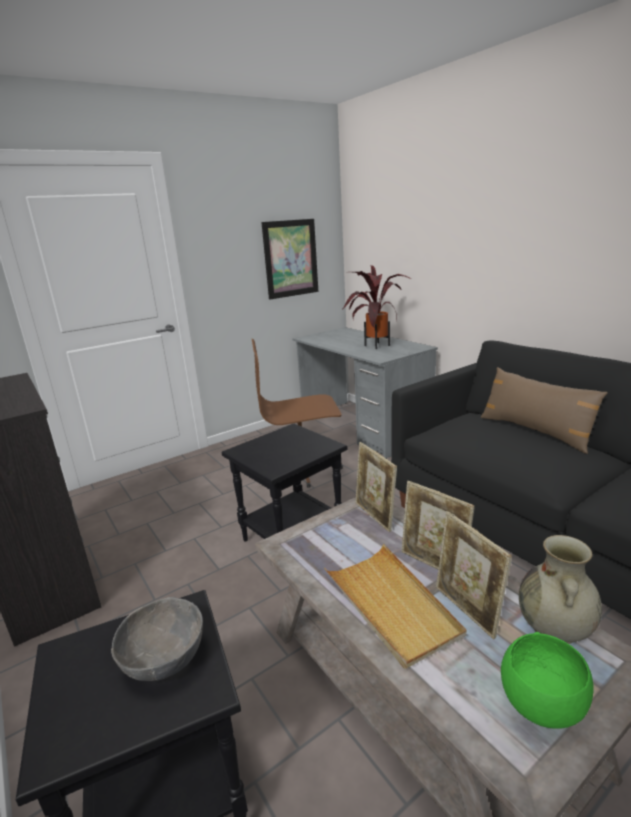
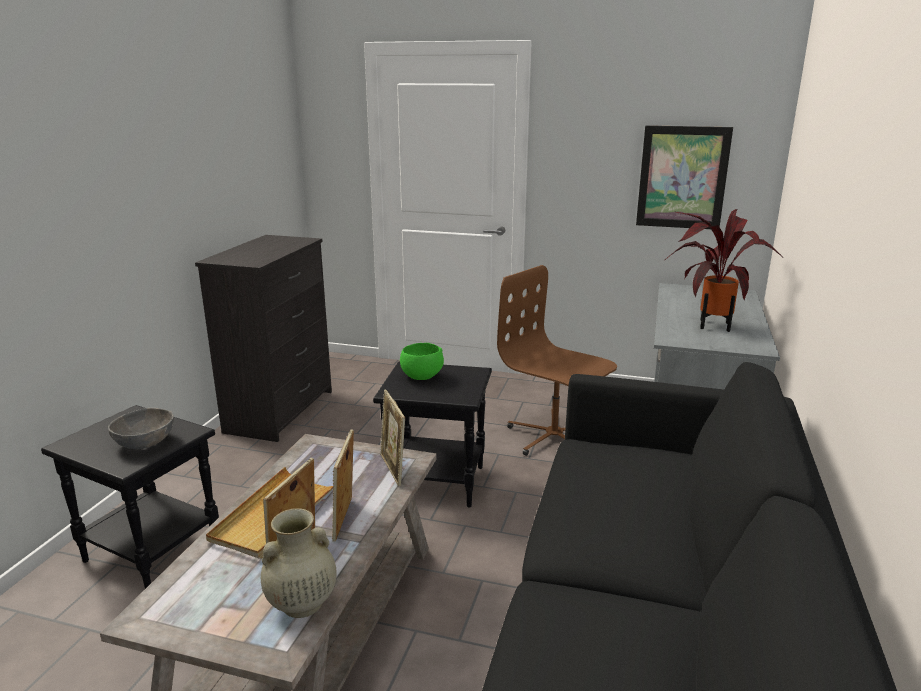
camera: 50 degrees right, 0 degrees up
(375, 516) = (393, 469): picture frame -> picture frame turned 45 degrees counterclockwise
(535, 431) = (682, 506): brown pillow -> none
(541, 706) = (207, 613): green bowl -> green bowl (421, 377)

